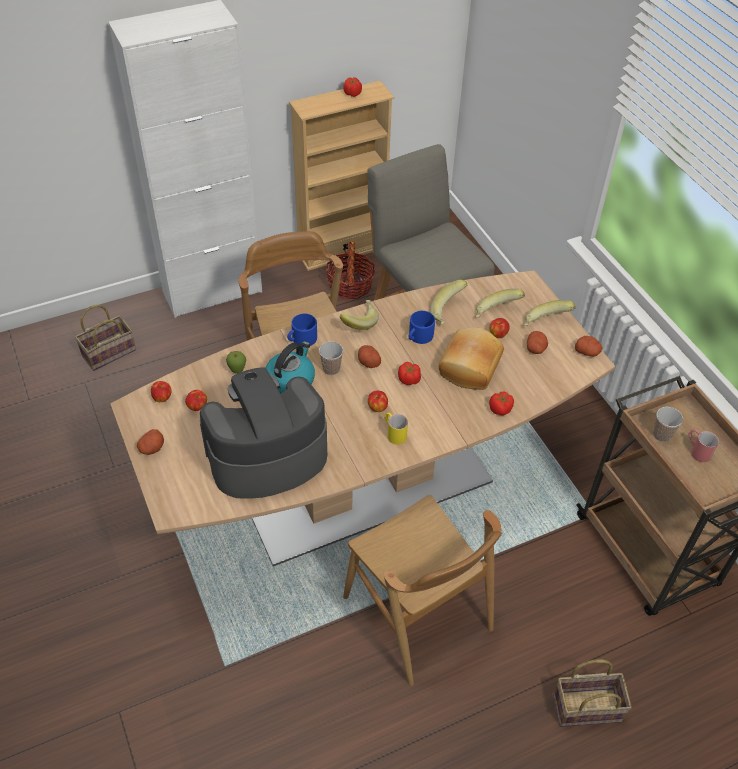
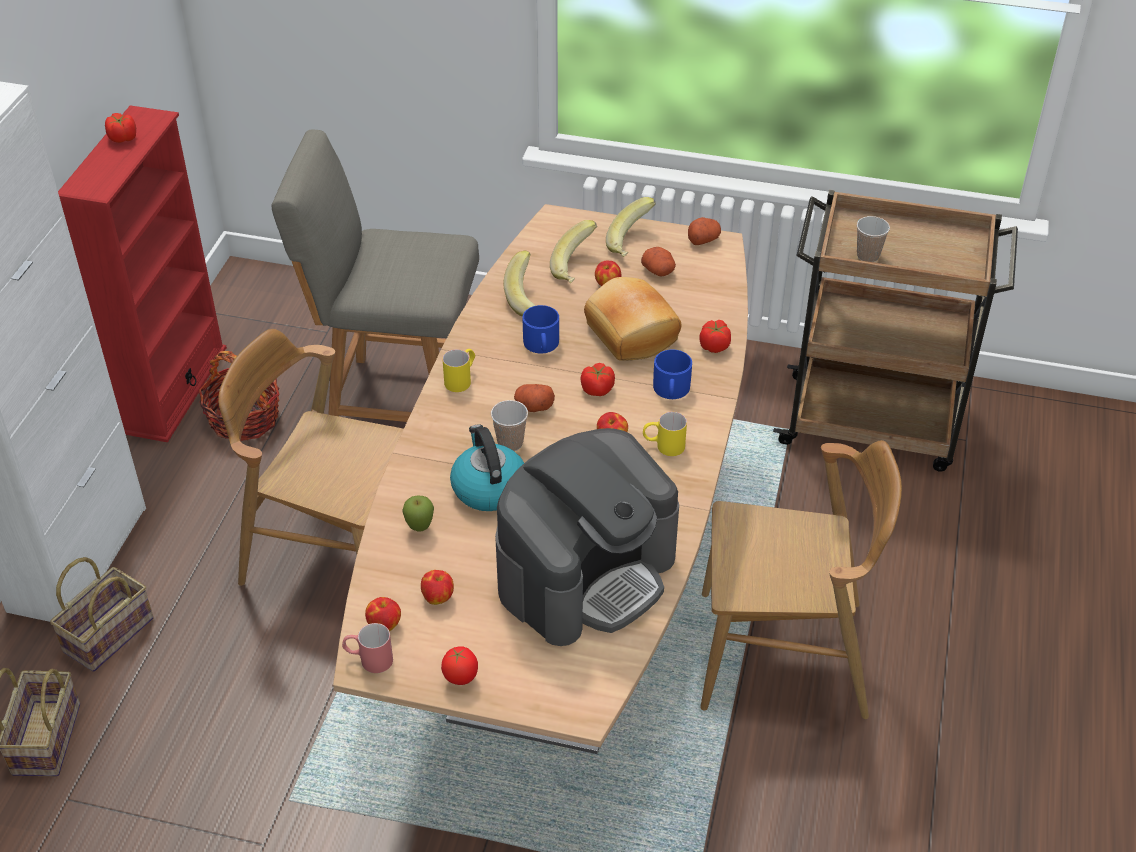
camera: 50 degrees left, 5 degrees down
(152, 448) = (460, 678): potato -> tomato
(266, 456) = (586, 573): coffee machine -> coffee machine turned 150 degrees counterclockwise
(301, 339) = (432, 442): blue mug -> blue mug (671, 390)
(342, 250) = (175, 390): beige bookcase -> red bookcase
(358, 322) = (461, 379): banana -> yellow mug
(588, 706) = (1006, 585): basket -> basket (109, 633)
(697, 450) = (908, 246): red mug -> red mug (368, 659)

